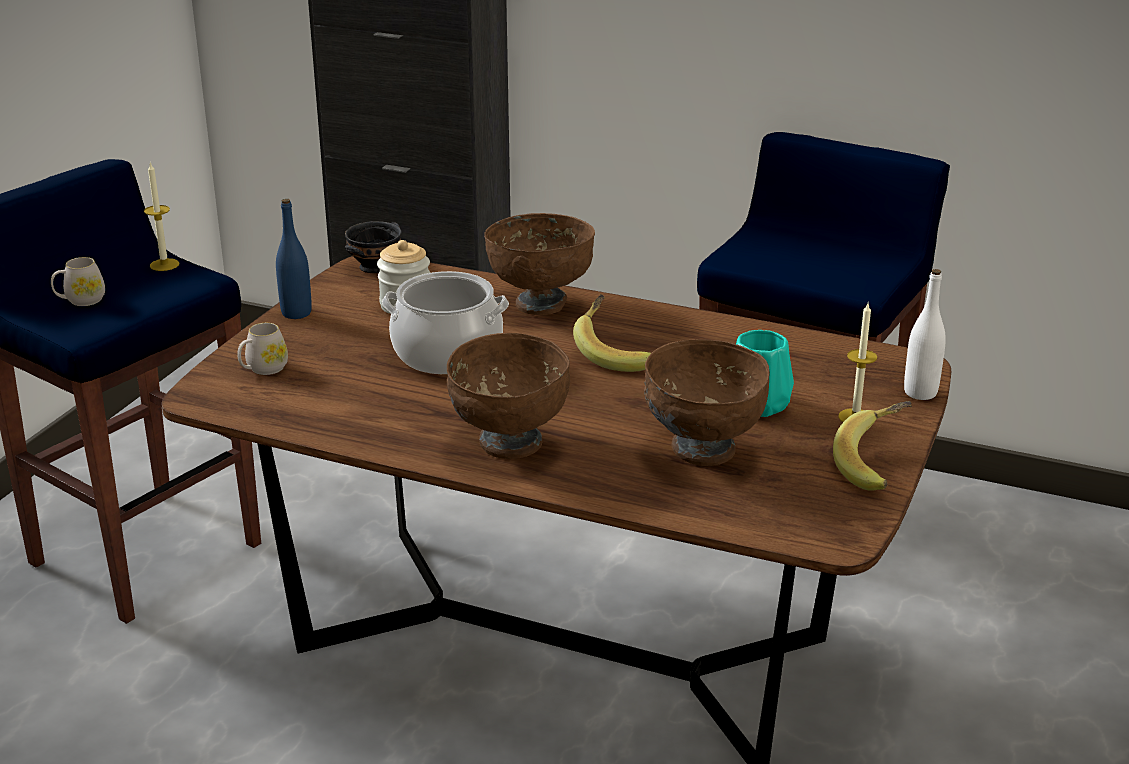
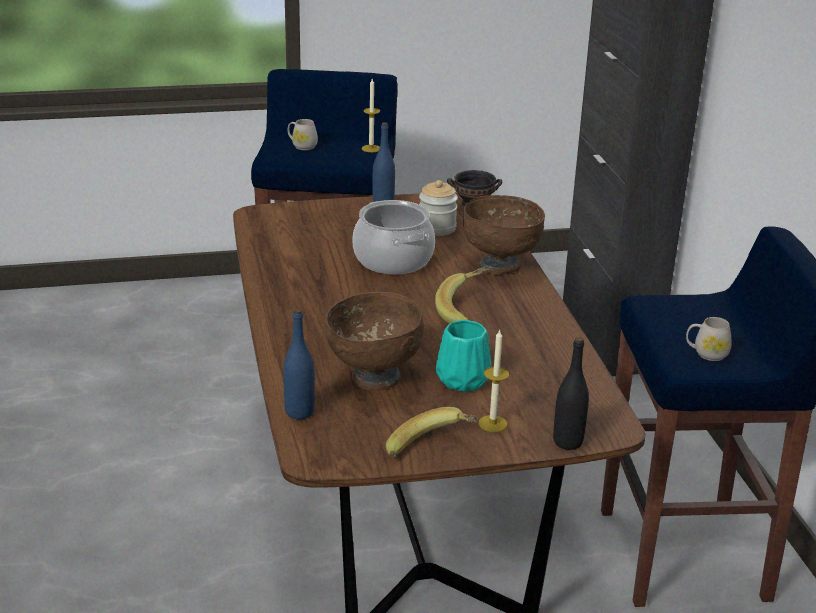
camera: 55 degrees right, 0 degrees up
(263, 369) = (307, 218): white mug -> white mug (706, 353)
(509, 443) = (308, 312): brown bowl -> none
(732, 518) = (299, 412): none -> blue bottle
(920, 392) = (567, 442): white bottle -> black bottle

